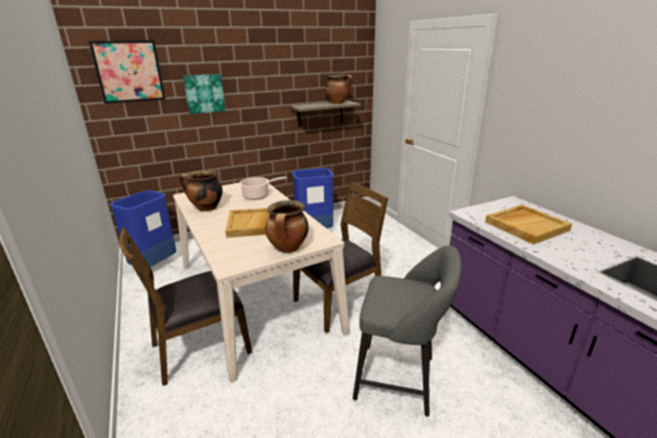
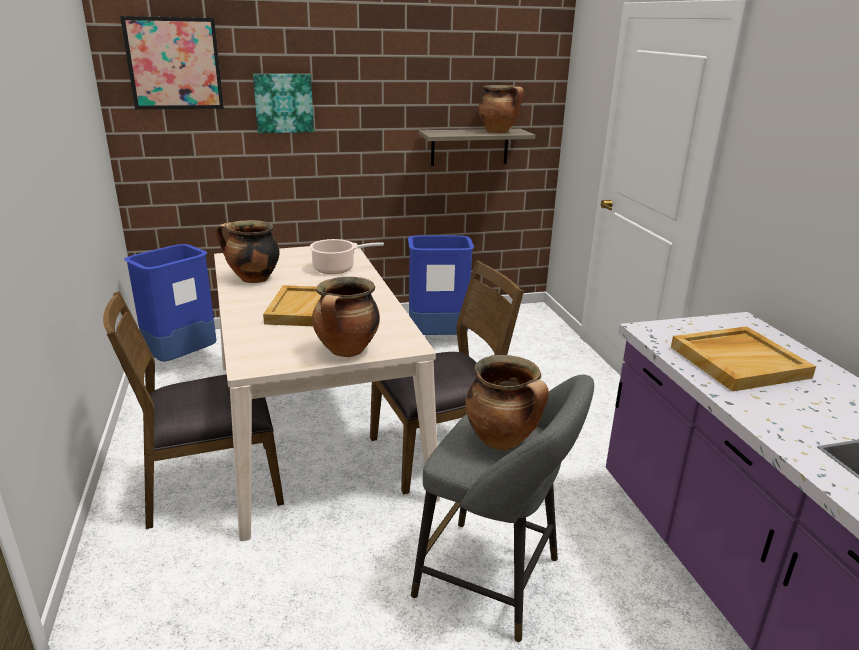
camera: 10 degrees right, 0 degrees up
(403, 293) = (503, 440): none -> cooking pot

